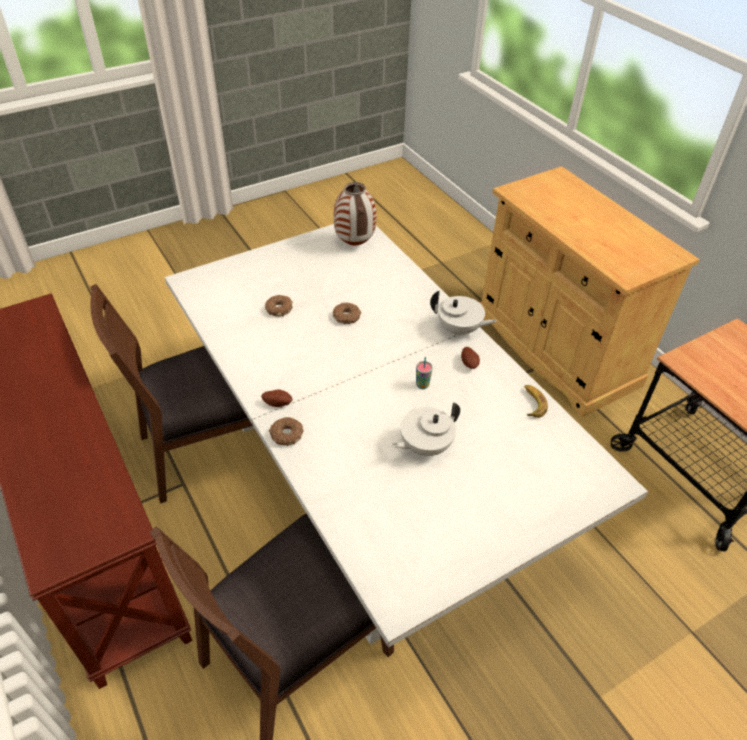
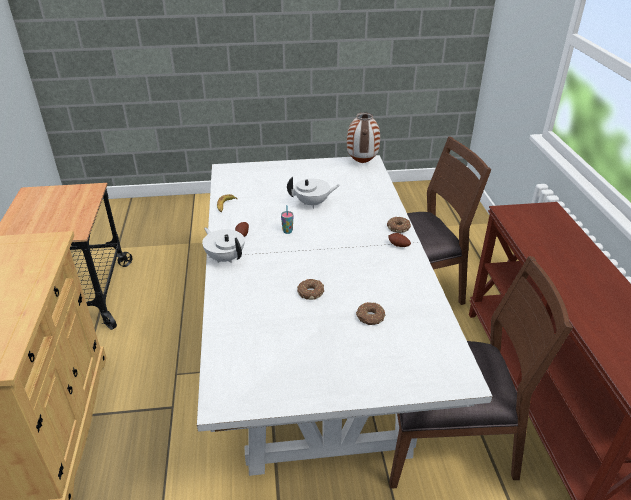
camera: 155 degrees left, 10 degrees down
(355, 244) = (245, 374): vase -> vase (361, 162)

